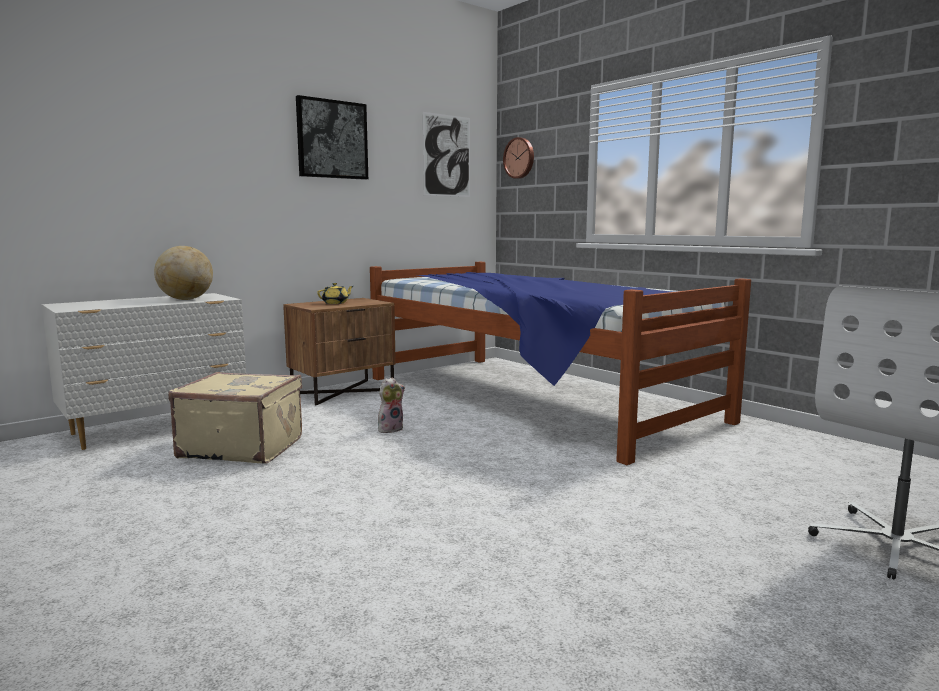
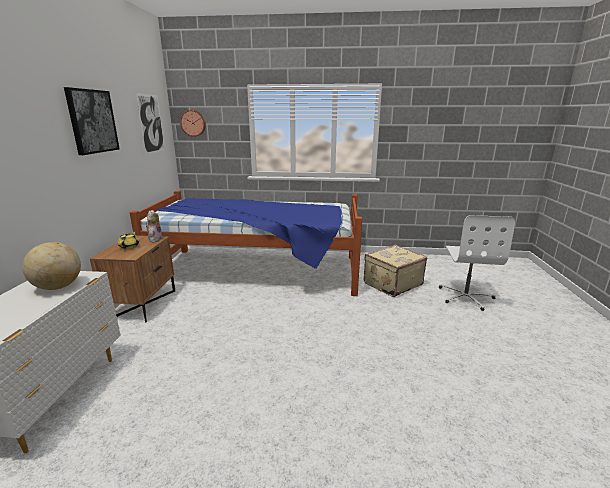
camera: 45 degrees left, 10 degrees up
(242, 447) = (164, 377): beige suitcase -> beige suitcase (391, 284)
(390, 429) = (227, 320): plush toy -> plush toy (155, 239)

